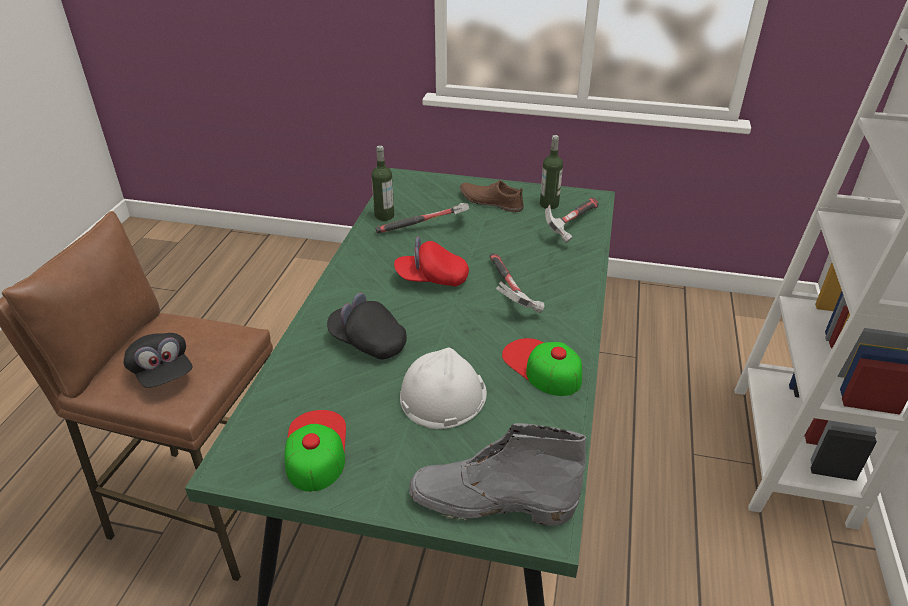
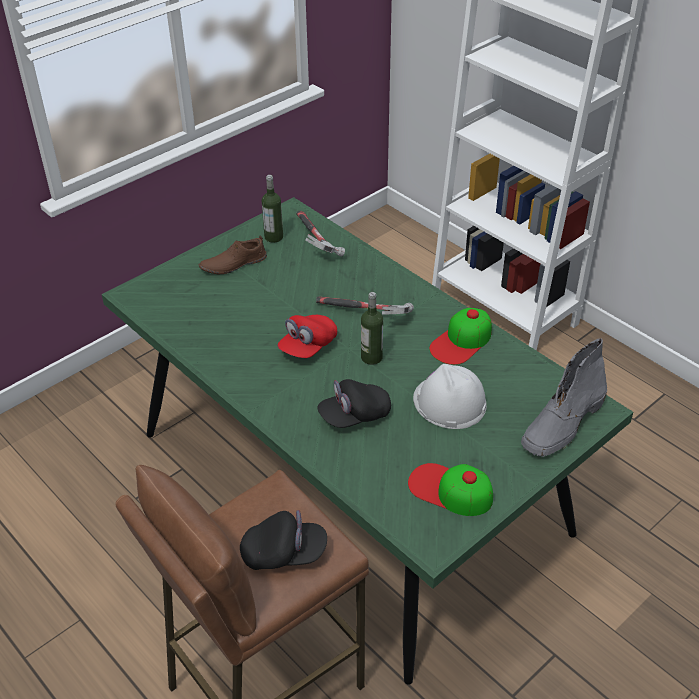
camera: 55 degrees left, 5 degrees up
(384, 216) = (183, 332): bottle -> bottle (371, 357)
(427, 228) = (232, 317): hammer -> none
(541, 366) = (461, 341): cap -> cap turned 45 degrees counterclockwise

